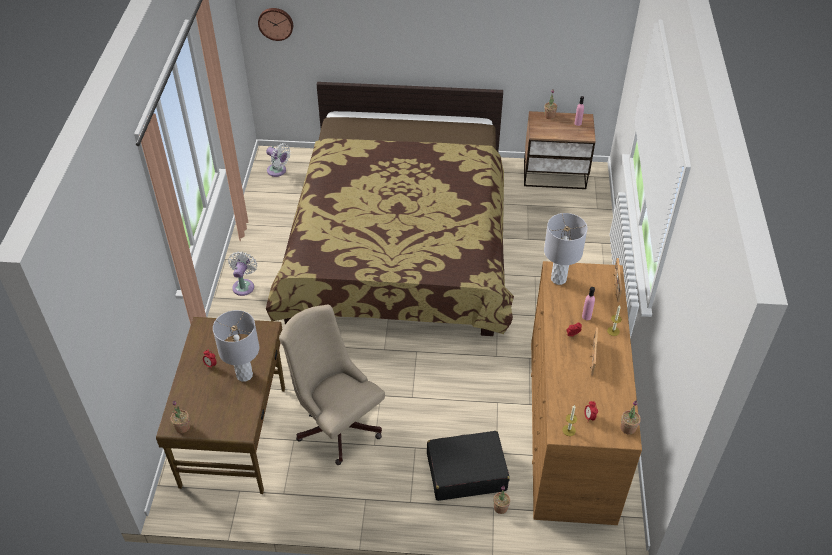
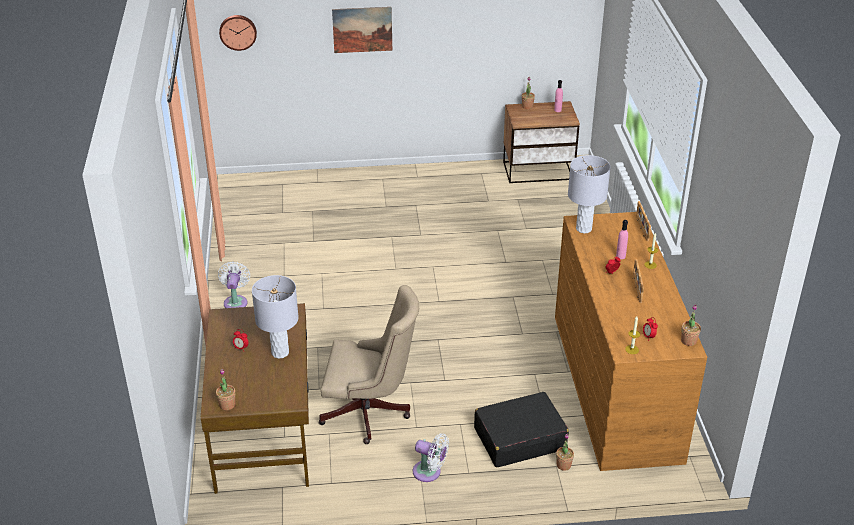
camera: 10 degrees left, 10 degrees down
(278, 171) = (244, 195): white fan -> white fan (429, 472)
(336, 423) = (370, 413): beige office chair -> beige office chair turned 150 degrees clockwise
(394, 31) = (362, 29): none -> picture
(400, 239) = (393, 242): bed -> none

